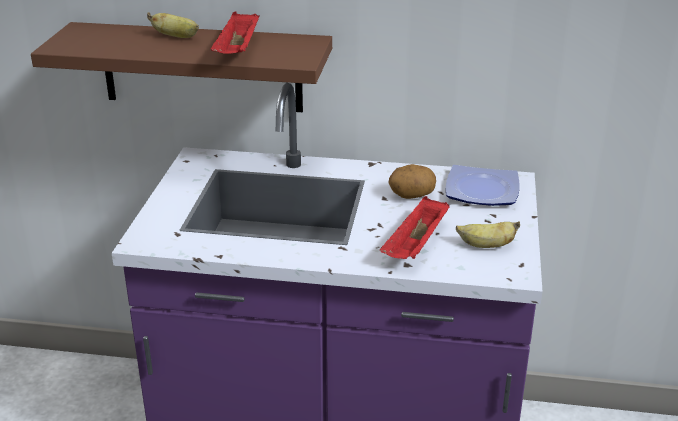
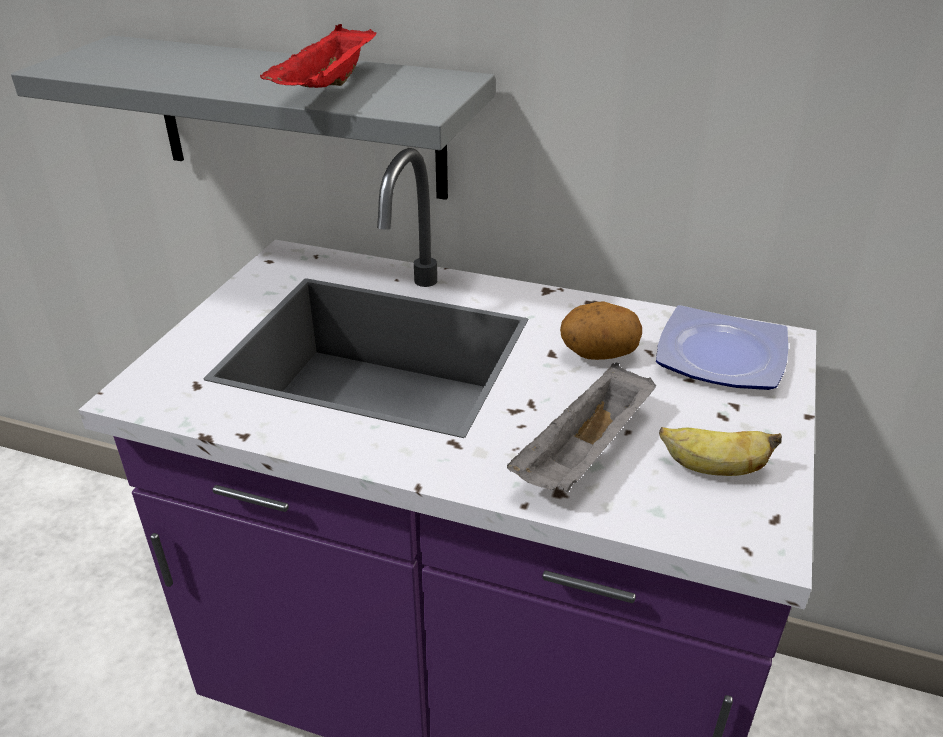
camera: 10 degrees right, 5 degrees up
(177, 37) = (247, 63): banana -> none
(201, 67) = (298, 118): brown shelf -> grey shelf
(416, 246) = (584, 454): red tray -> grey tray

